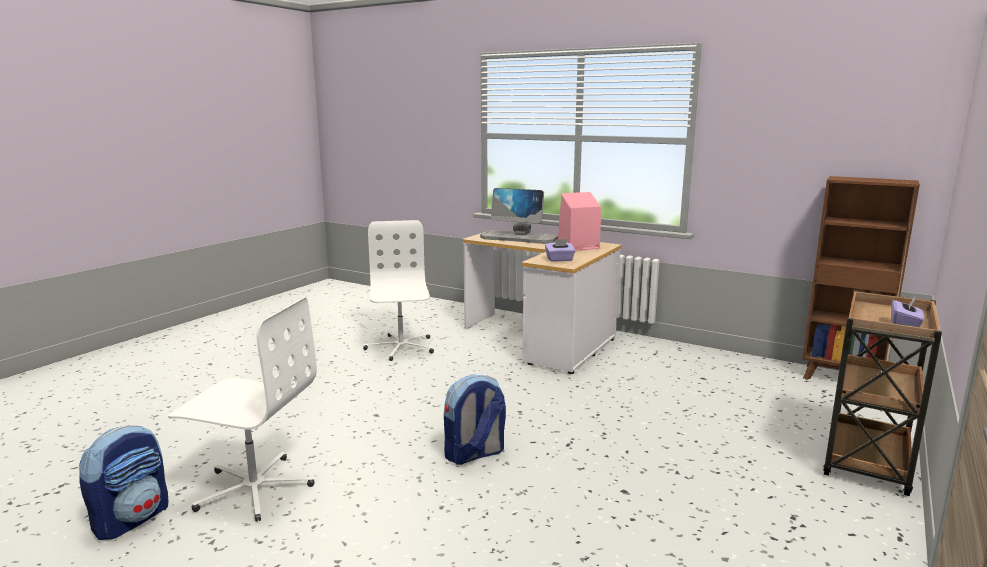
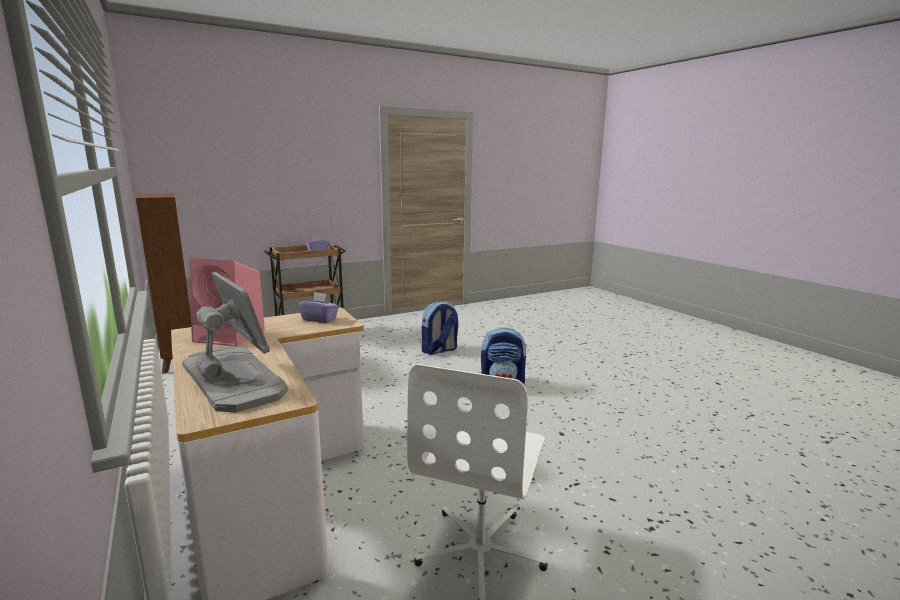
camera: 150 degrees left, 0 degrees up
(132, 519) = (735, 404): backpack -> backpack (439, 350)
(254, 488) = (659, 402): white office chair -> none

